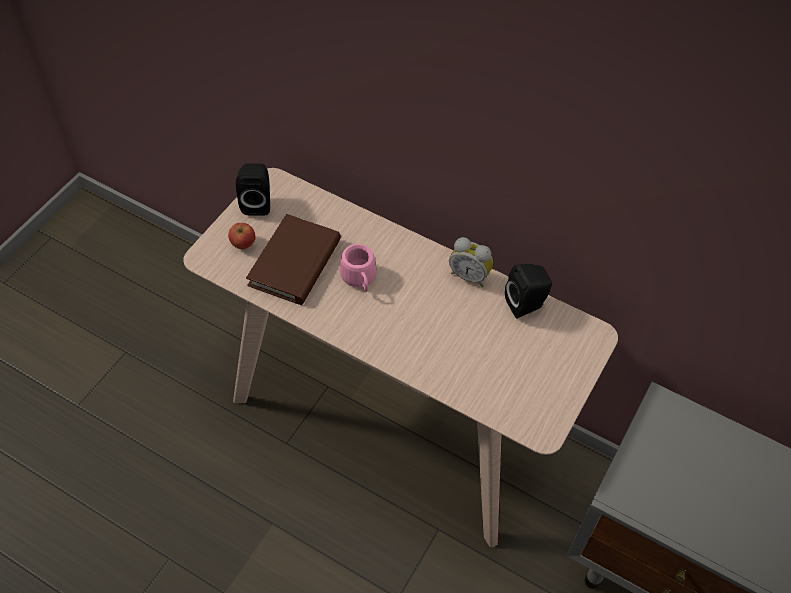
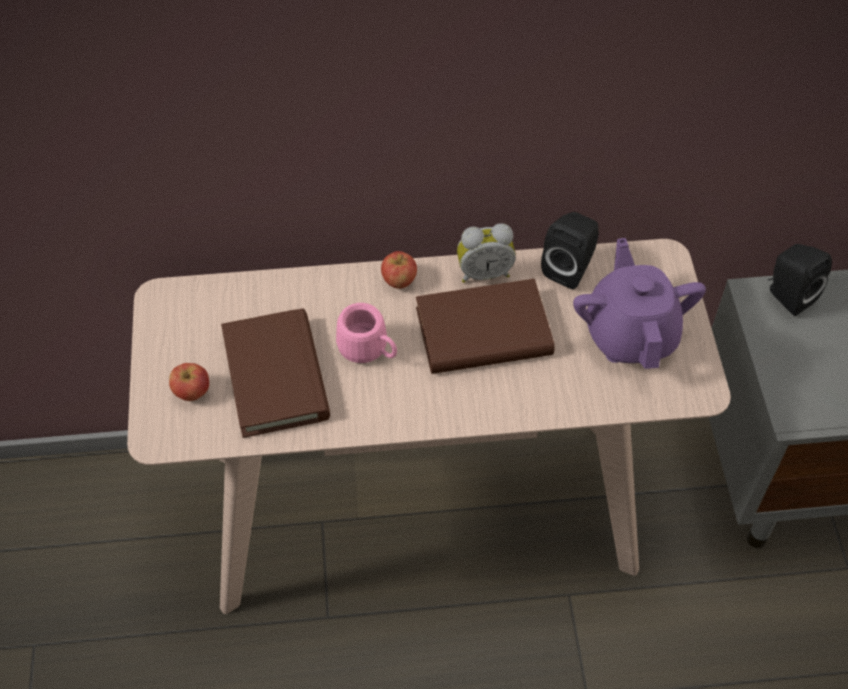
camera: 35 degrees left, 0 degrees up
(257, 203) = (165, 333): black speaker -> black speaker (787, 296)
(413, 250) = (399, 281): none -> apple
(437, 311) = (483, 332): none -> brown book
(528, 369) = (630, 334): none -> purple teapot

